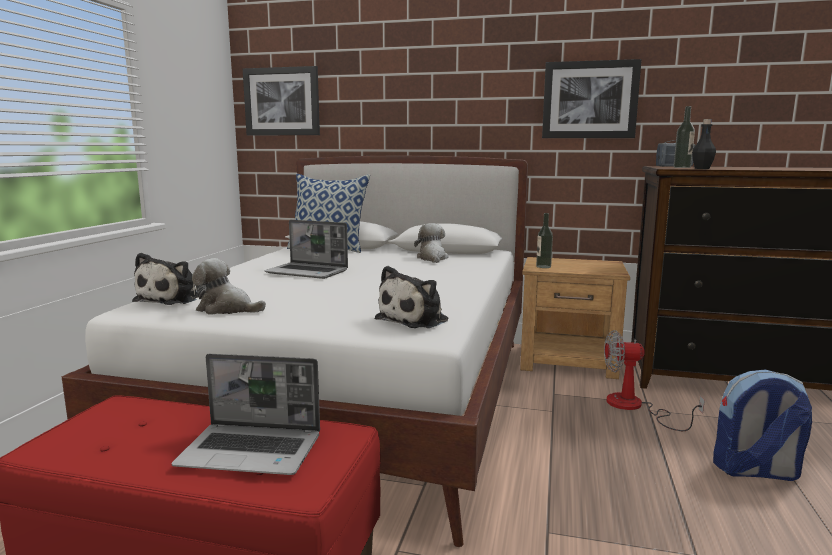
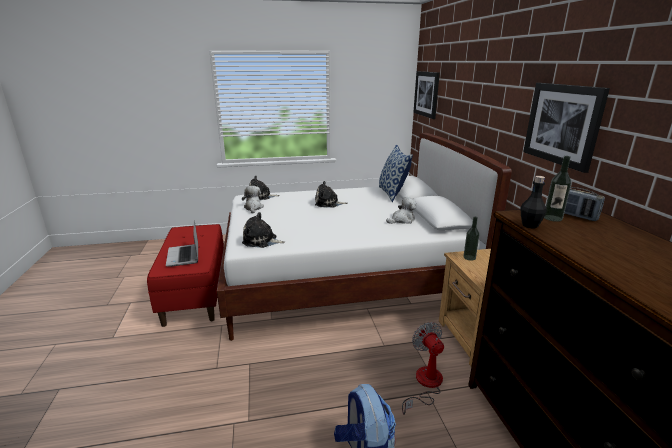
camera: 65 degrees right, 10 degrees up
(308, 272) = (328, 203): laptop -> plush toy

